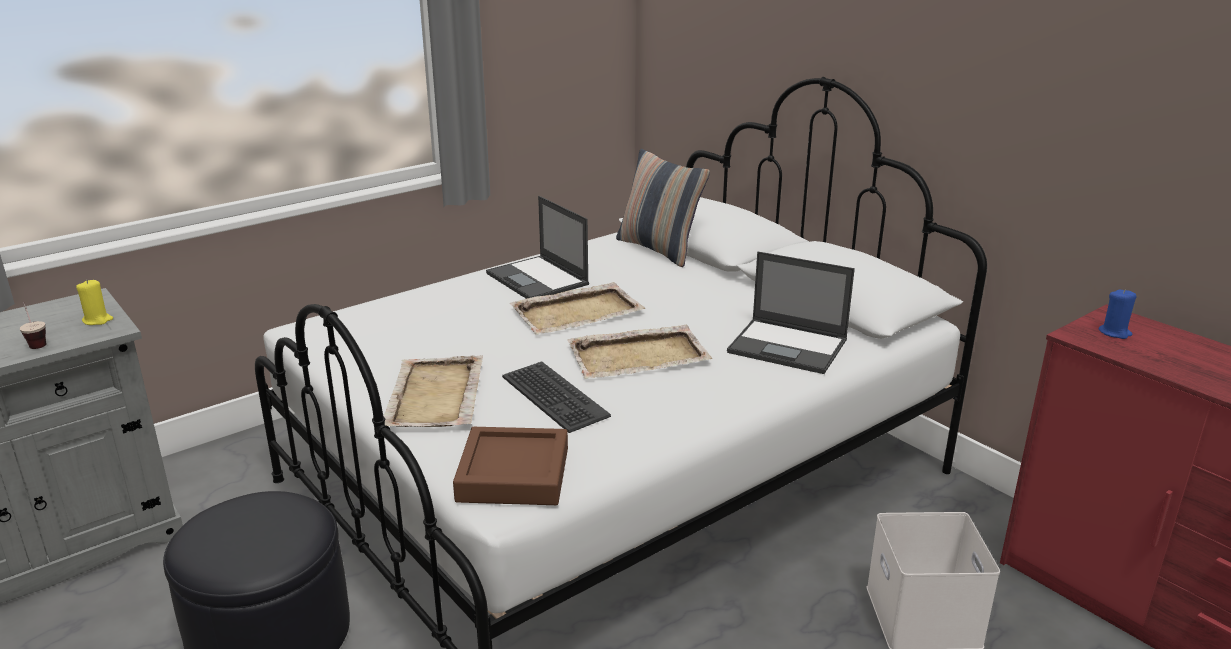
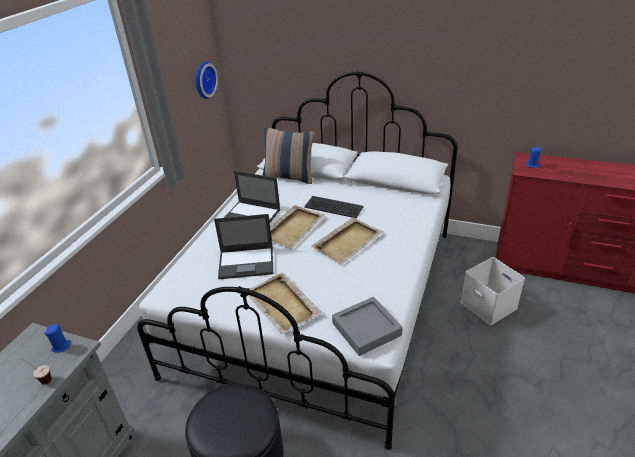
camera: 30 degrees left, 10 degrees up
(97, 320) = (61, 346): yellow candle -> blue candle
(513, 474) = (366, 329): brown tray -> grey tray
(553, 397) = (336, 280): keyboard -> keyboard (333, 207)
(587, 57) = (203, 80): none -> wall clock
(789, 347) = (402, 211): laptop -> laptop (247, 262)

